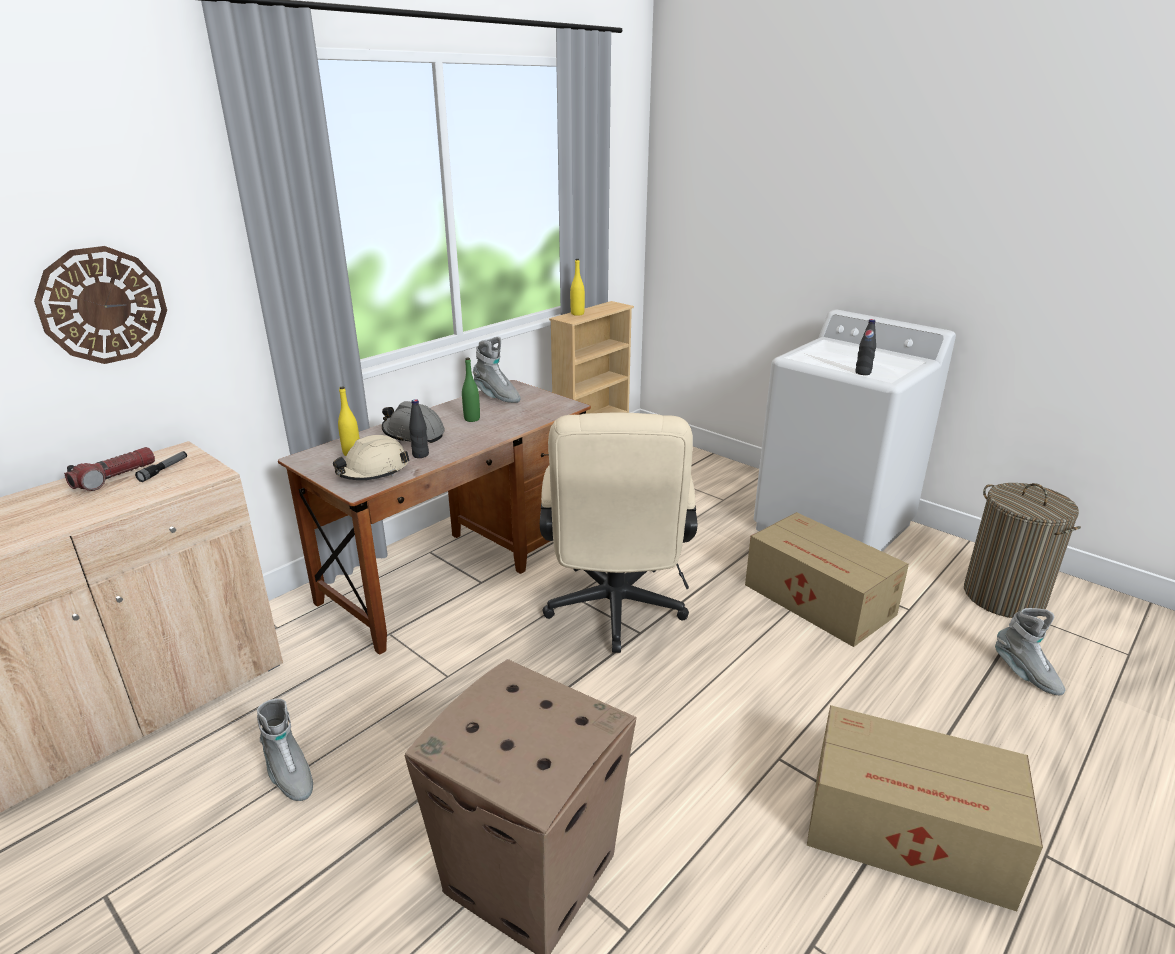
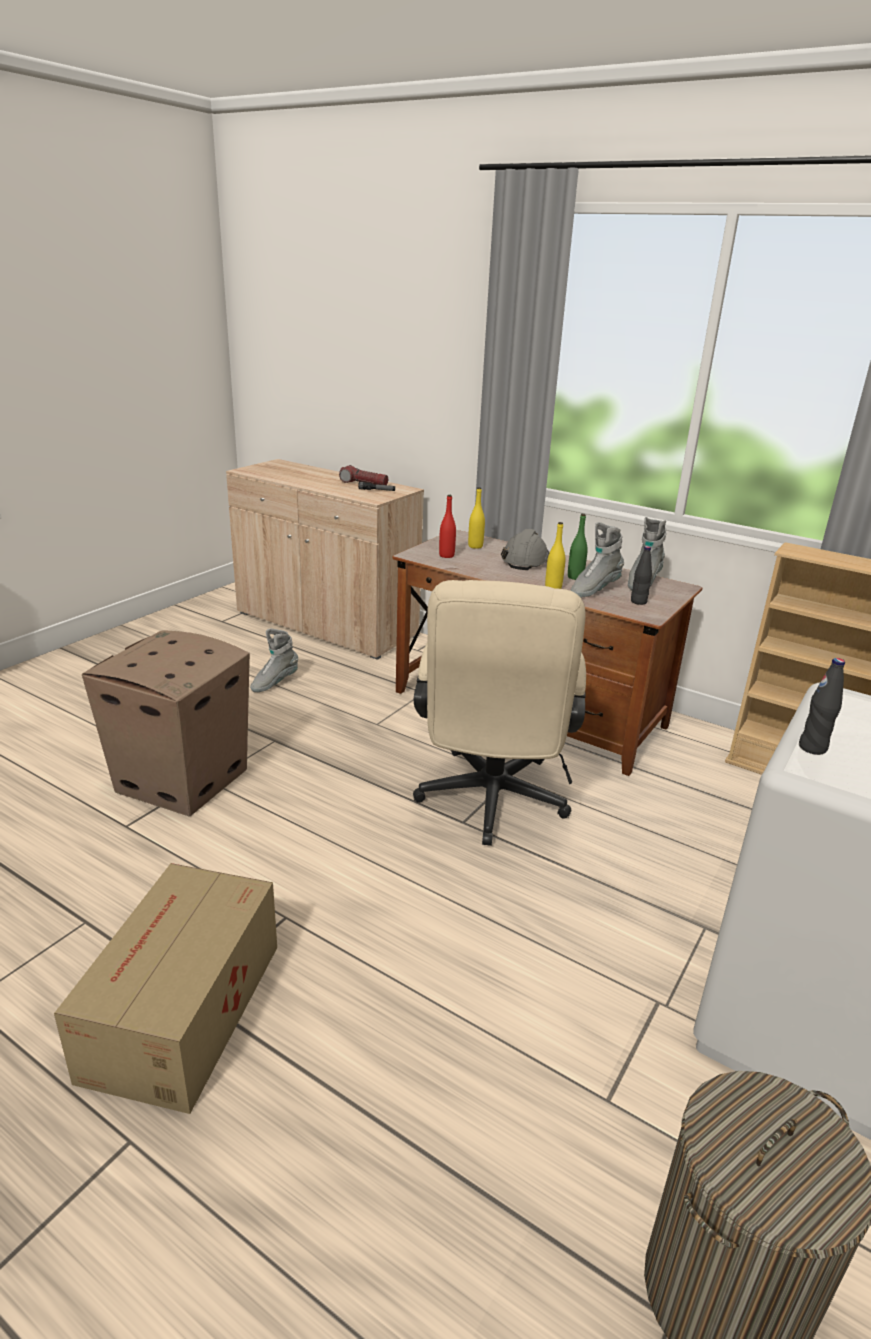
camera: 80 degrees right, 0 degrees up
(103, 305) = (409, 379): wall clock -> none
(373, 471) = (446, 555): beige hard hat -> red bottle
(420, 455) = (484, 566): black bottle -> black bottle (638, 602)
(577, 314) = (820, 552): yellow bottle -> yellow bottle (553, 588)
(614, 613) = (490, 804): beige office chair -> beige office chair turned 75 degrees counterclockwise
(820, 601) = (585, 984): cardboard box -> none
(1025, 675) = (472, 1246): grey boot -> grey boot (594, 590)

